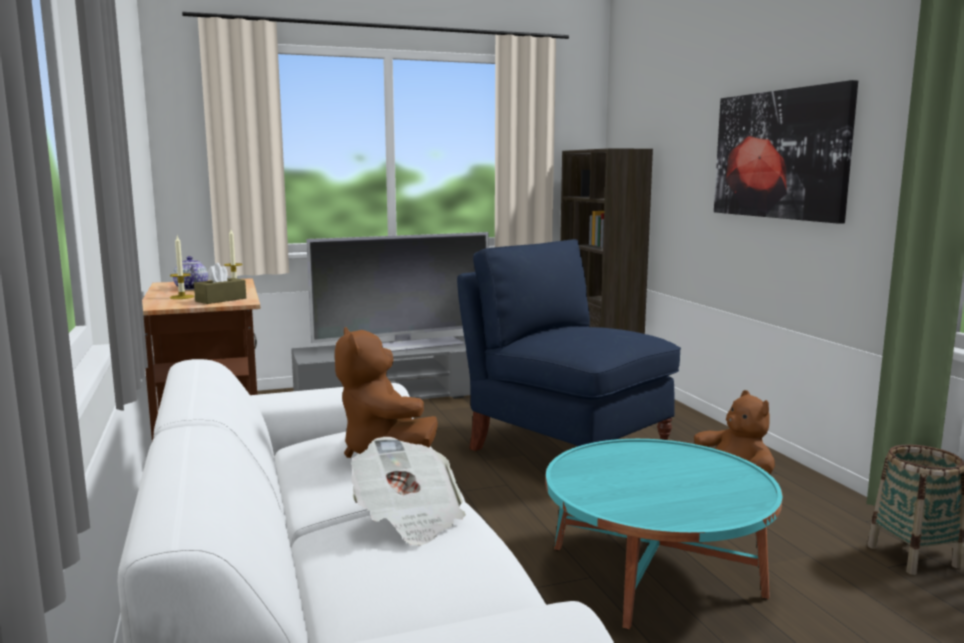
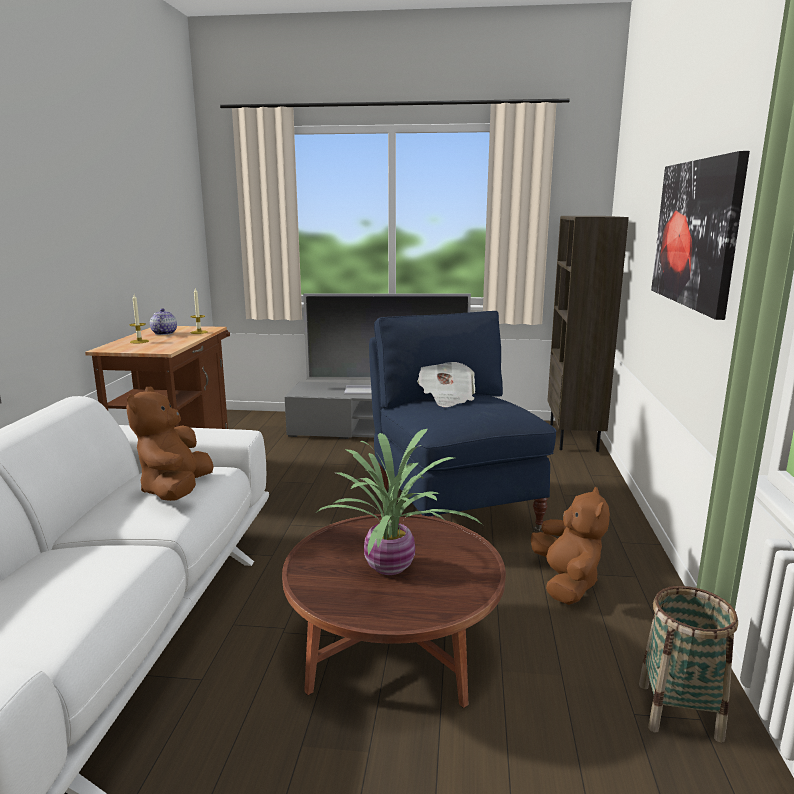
camera: 25 degrees right, 5 degrees up
(221, 300) = (156, 347): brown tissue box -> none
(408, 518) = (94, 556): newspaper -> newspaper (446, 398)
(655, 572) = (394, 648): turquoise coffee table -> brown coffee table
(661, 482) = (391, 568): none -> potted plant

